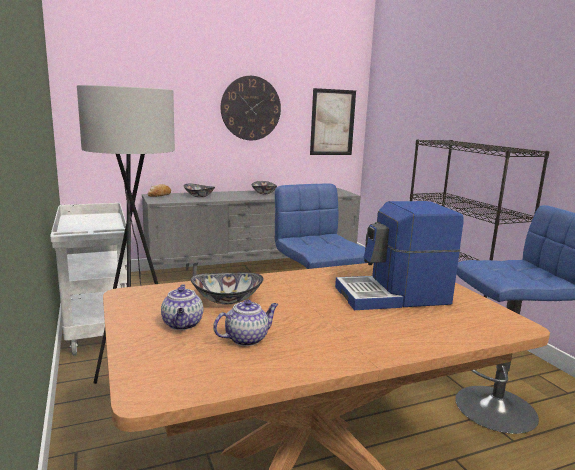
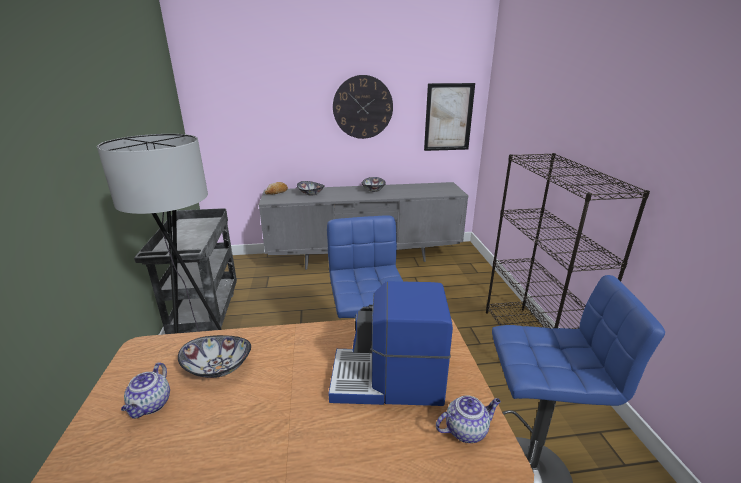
camera: 15 degrees right, 10 degrees up
(98, 331) = (206, 320): white cart -> black cart
(247, 338) = (190, 440): teapot -> teapot (466, 430)

